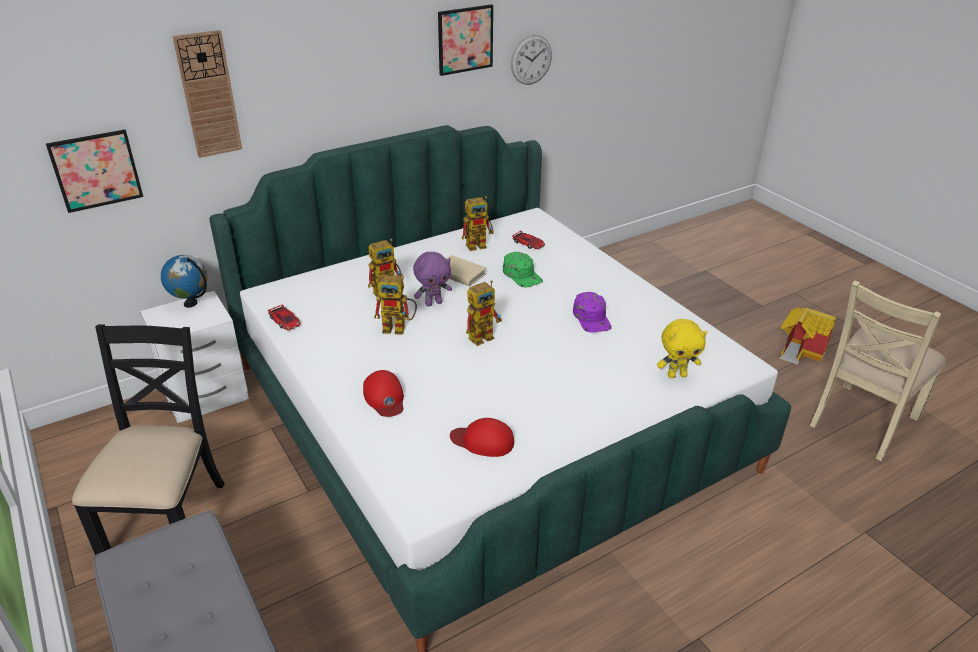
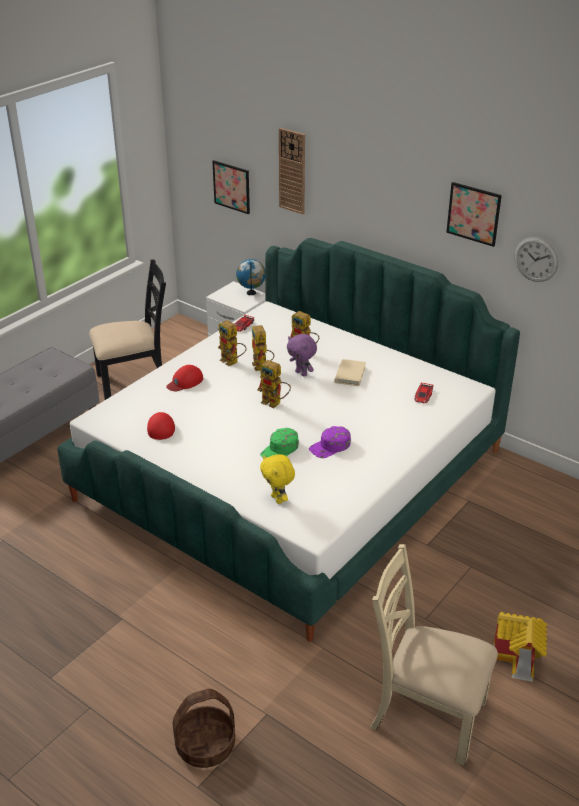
camera: 70 degrees right, 0 degrees up
(480, 244) = (401, 373): toy robot -> toy robot (232, 362)
(522, 275) = (370, 403): green cap -> green cap (280, 450)
(914, 596) = (205, 746): none -> basket

